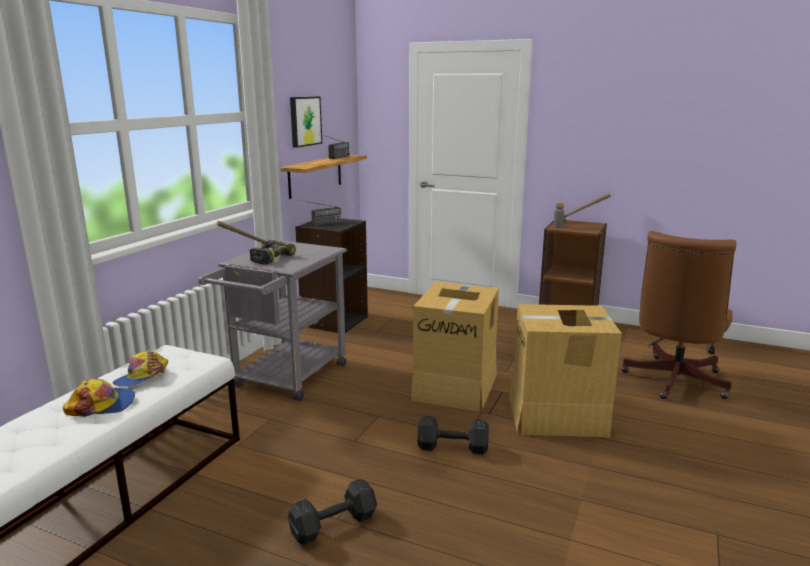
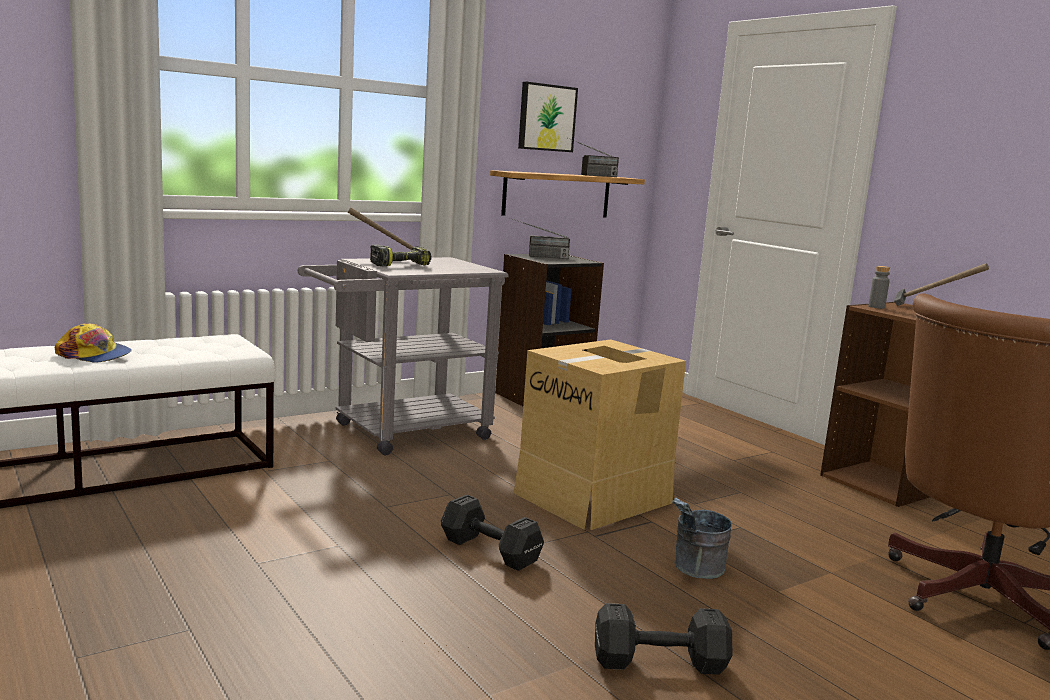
camera: 30 degrees right, 5 degrees down
(142, 377) = (166, 347): cap -> none
(331, 525) = (241, 566): black dumbbell -> black dumbbell (656, 661)
(558, 415) = (694, 570): cardboard box -> grey bucket

